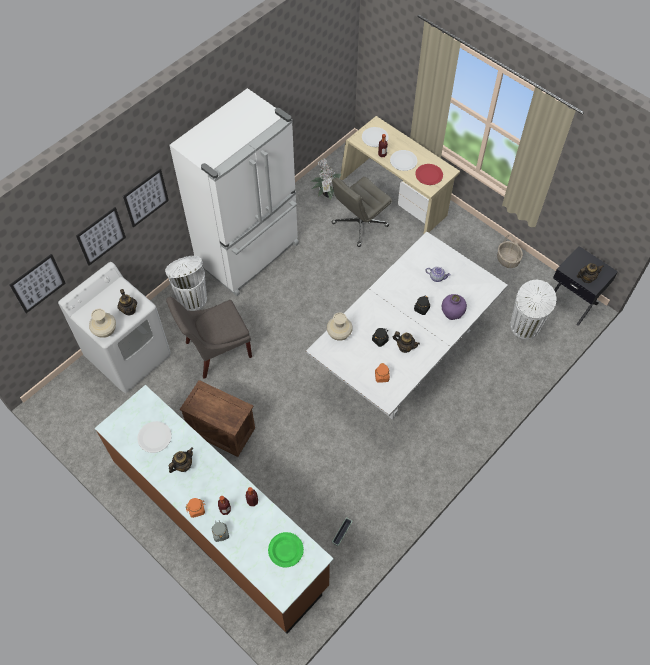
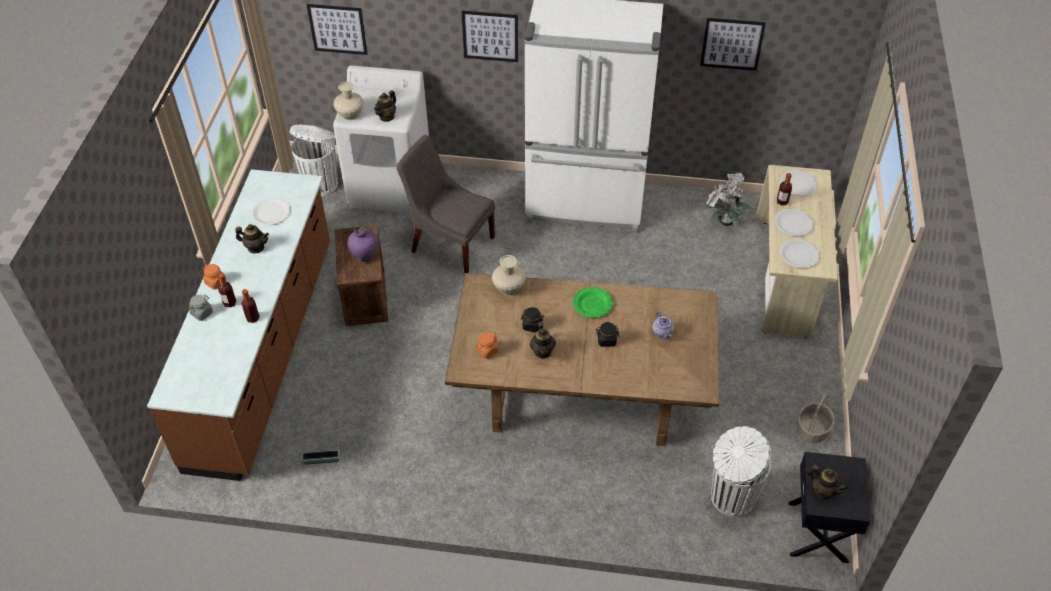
camera: 55 degrees right, 10 degrees down
(101, 236) = (423, 36): picture -> picture (732, 44)
(192, 298) = (493, 192): white trash can -> white trash can (321, 183)
(286, 550) = (216, 372): green plate -> green plate (592, 304)
(359, 225) = (714, 268): grey office chair -> none
(403, 355) = (583, 397): white dining table -> brown dining table
(429, 175) = (799, 255): red plate -> white plate
(451, 314) = (625, 371): purple vase -> purple vase (365, 256)

